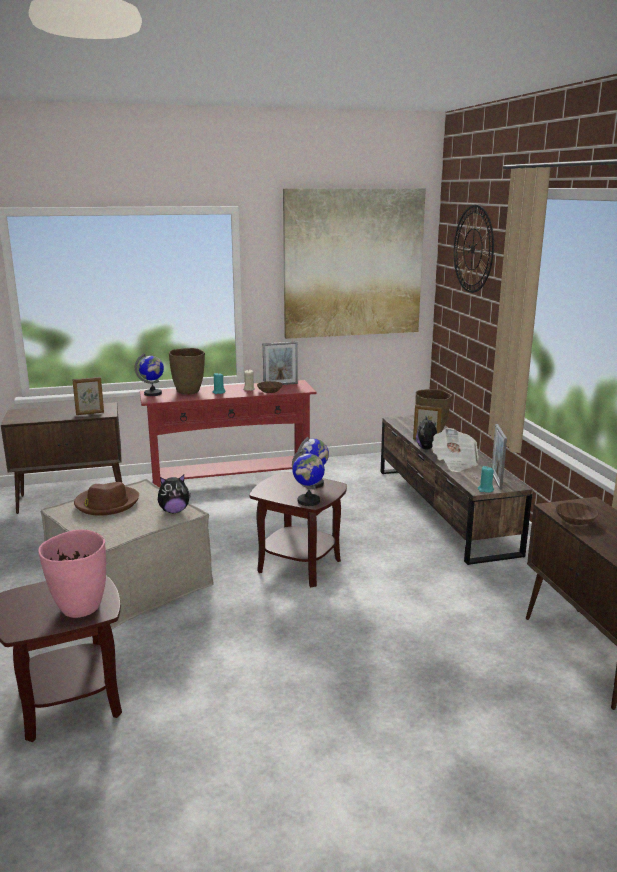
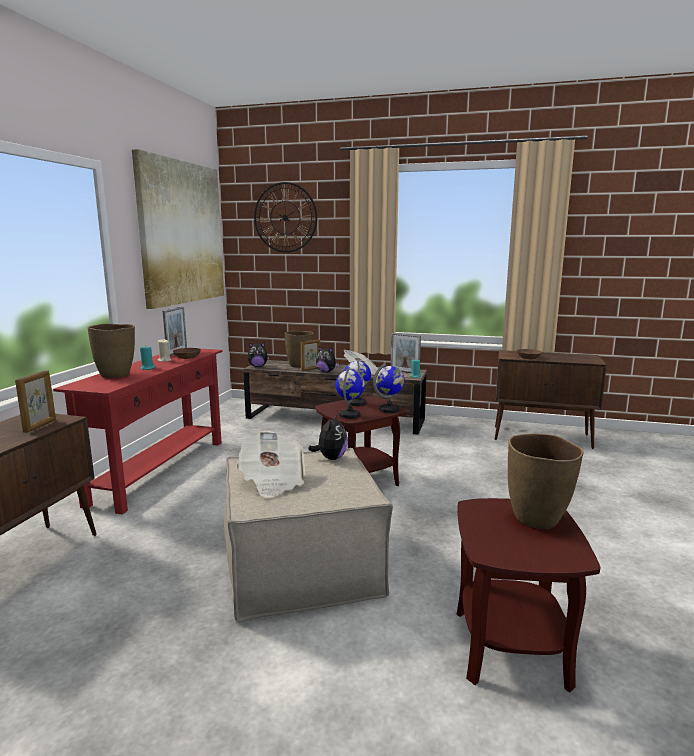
camera: 60 degrees left, 5 degrees down
(80, 608) = (537, 519): pink vase -> brown vase
(106, 503) = (272, 481): brown hat -> newspaper
(153, 393) = (84, 385): globe -> globe (349, 415)
(398, 420) = (258, 366): none -> plush toy

